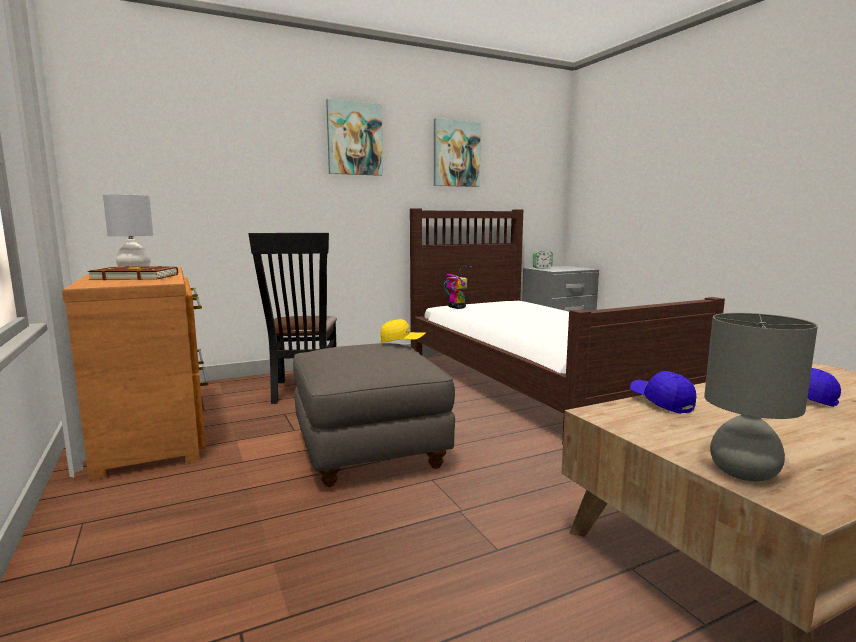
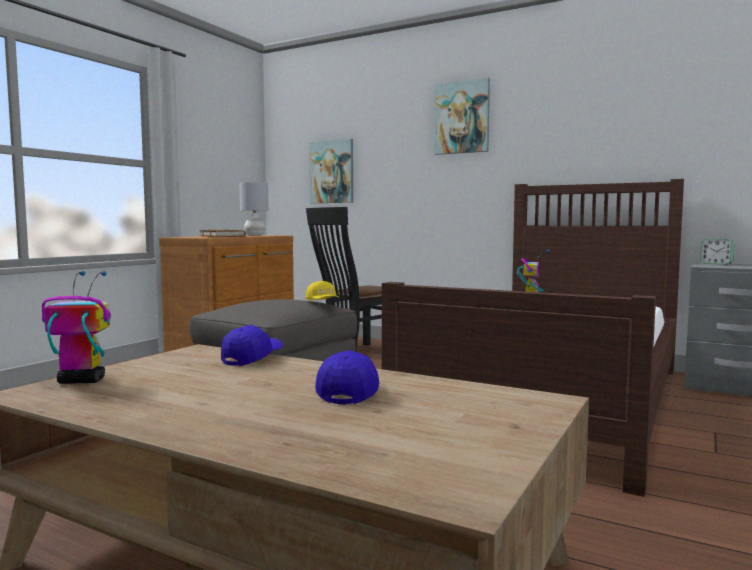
camera: 55 degrees right, 5 degrees down
(456, 154) = (584, 116): picture -> picture (332, 172)
(744, 473) = (80, 381): grey table lamp -> toy robot

